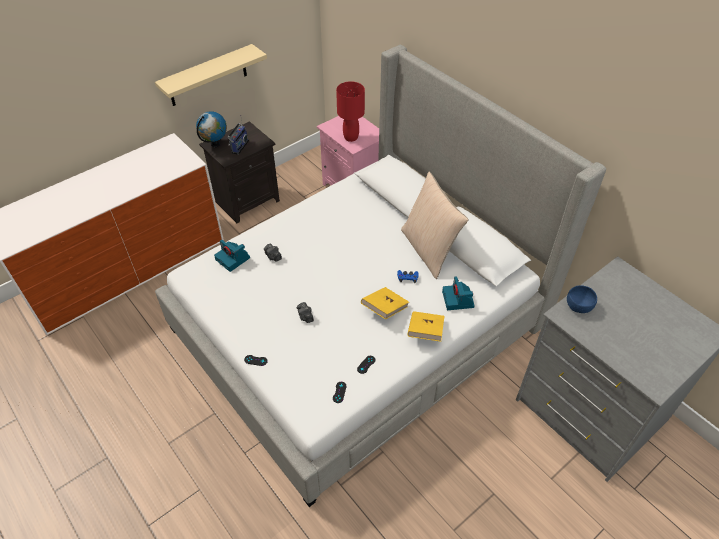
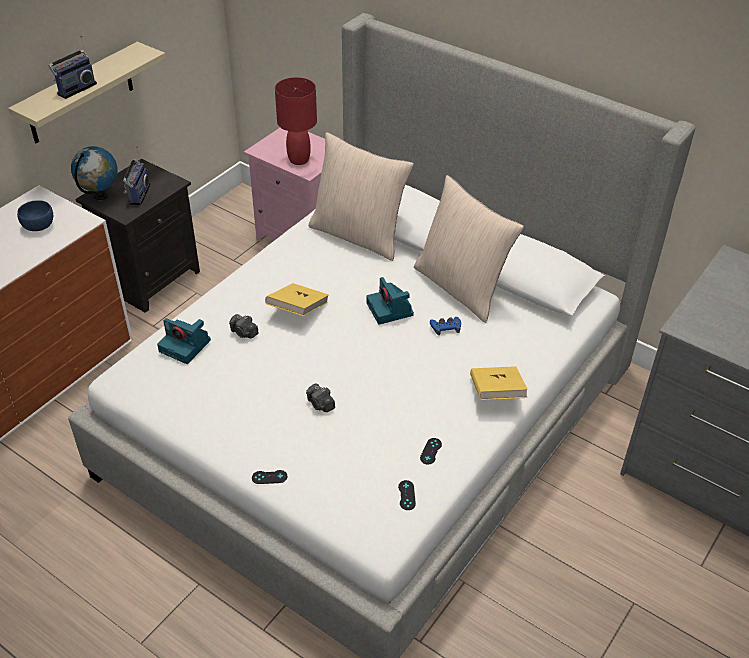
camera: 15 degrees left, 5 degrees down
(200, 73) = (75, 88): none -> radio
(372, 199) = (358, 235): none -> beige pillow
(384, 309) = (429, 374): yellow book -> yellow book (297, 310)
(458, 300) = (525, 344): camera -> camera (390, 310)
(579, 306) = (700, 312): blue bowl -> blue bowl (39, 226)

